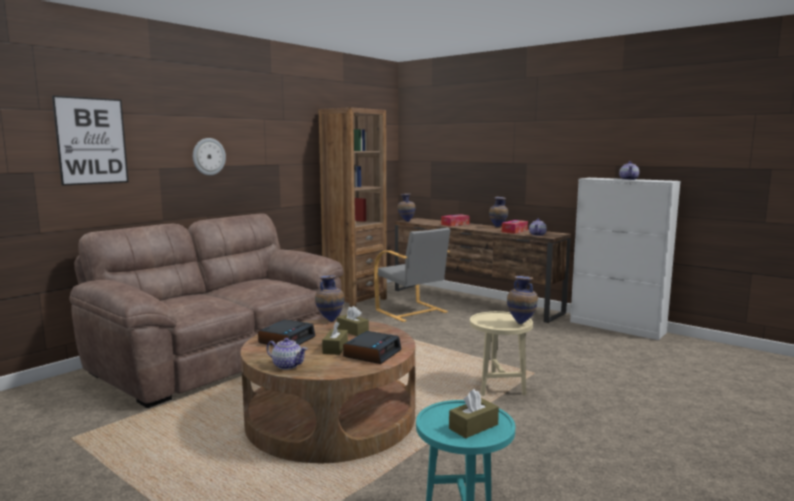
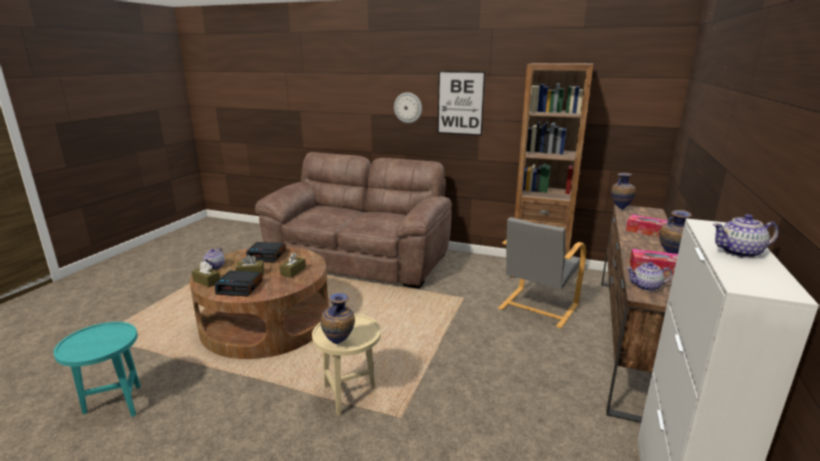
camera: 70 degrees right, 10 degrees up
(91, 141) = (328, 93): picture -> picture (460, 103)
(330, 320) = (317, 259): vase -> none
(473, 426) = (88, 345): brown tissue box -> brown tissue box (206, 281)

